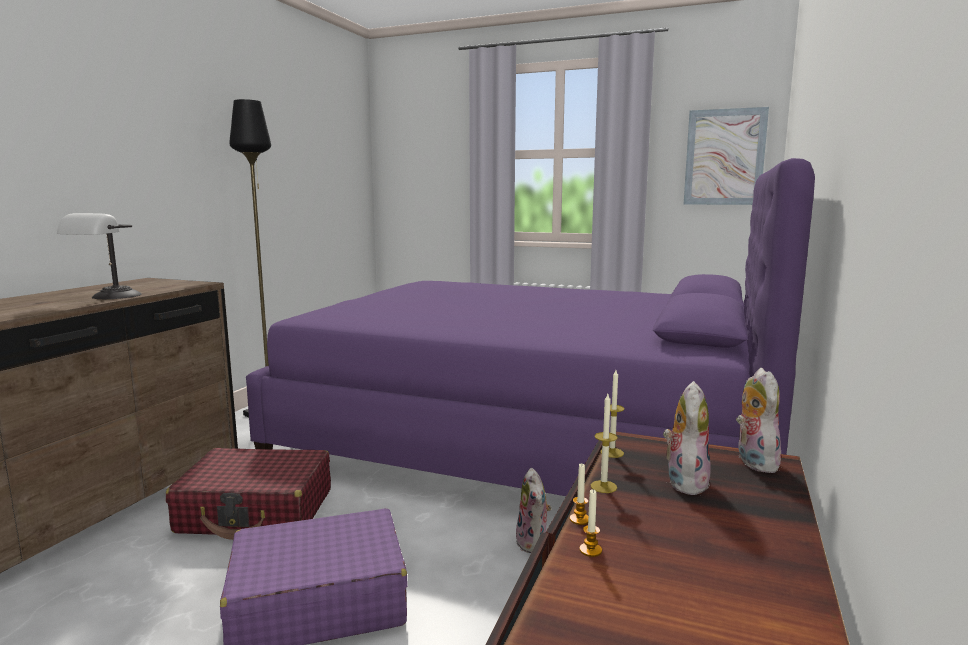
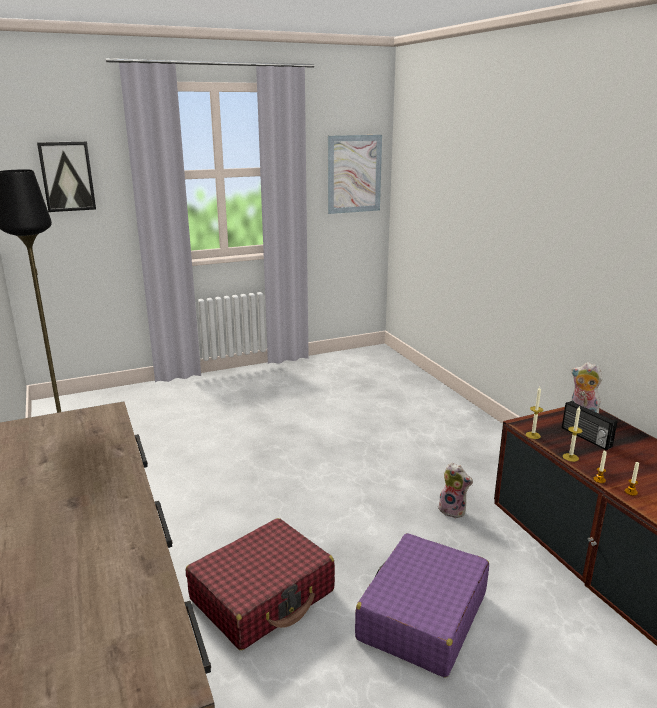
camera: 45 degrees left, 10 degrees up
(109, 297) = (112, 464): table lamp -> none
(426, 154) = (67, 176): none -> picture
(530, 437) = (326, 439): purple bed -> none
(684, 481) = (585, 437): plush toy -> radio

